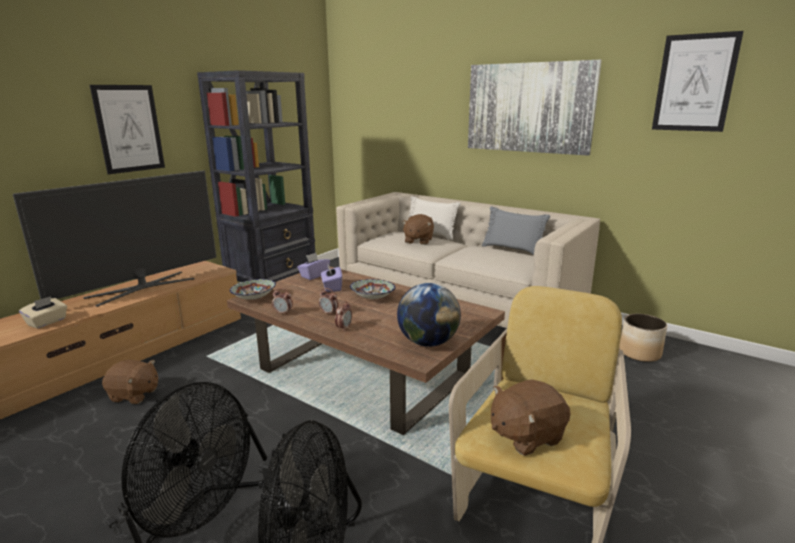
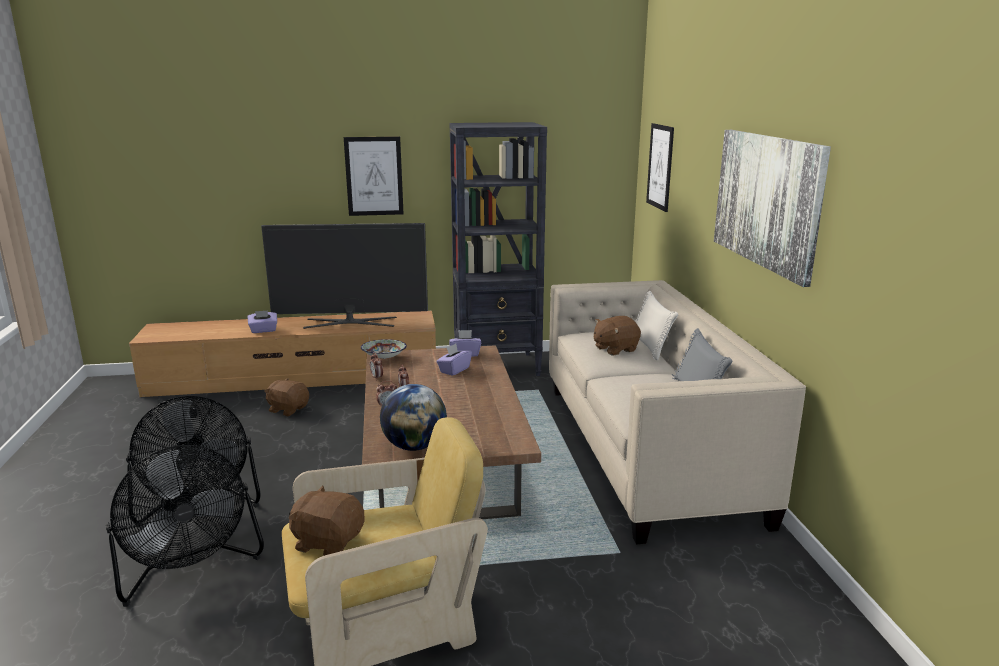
camera: 45 degrees right, 0 degrees up
(47, 322) = (263, 330): beige tissue box -> purple tissue box
(134, 395) = (288, 409): brown plush toy -> brown plush toy turned 150 degrees clockwise
(373, 298) = (462, 392): bowl -> none
(640, 353) = (760, 602): planter -> none
(694, 83) = (914, 206): picture -> picture (660, 166)

